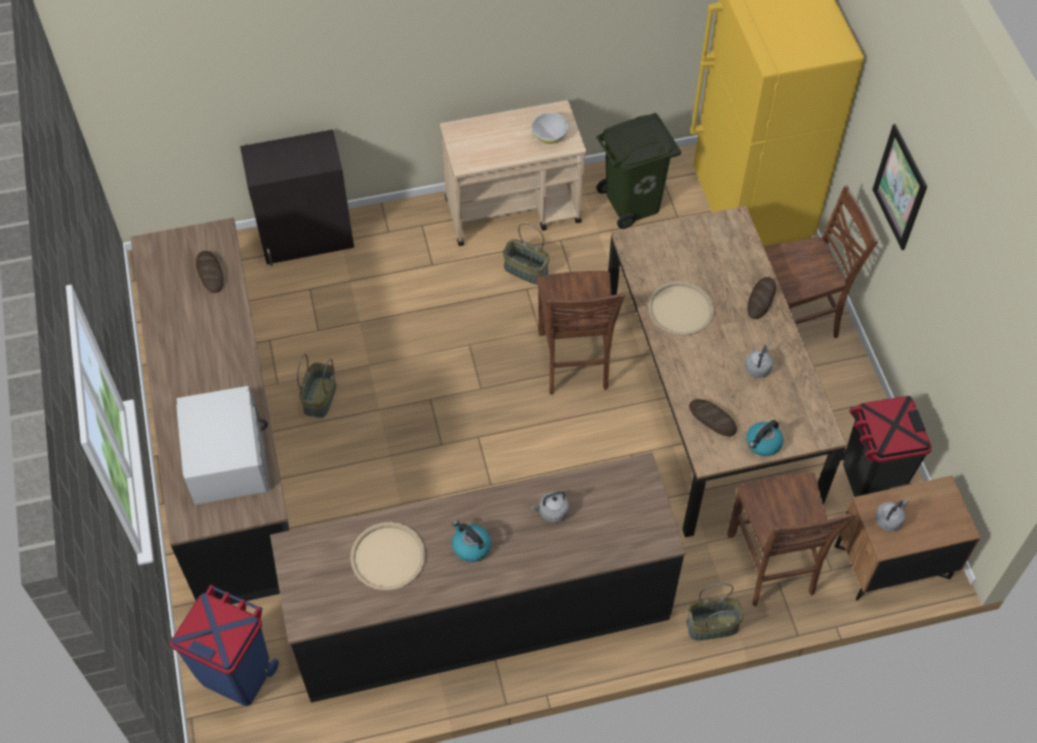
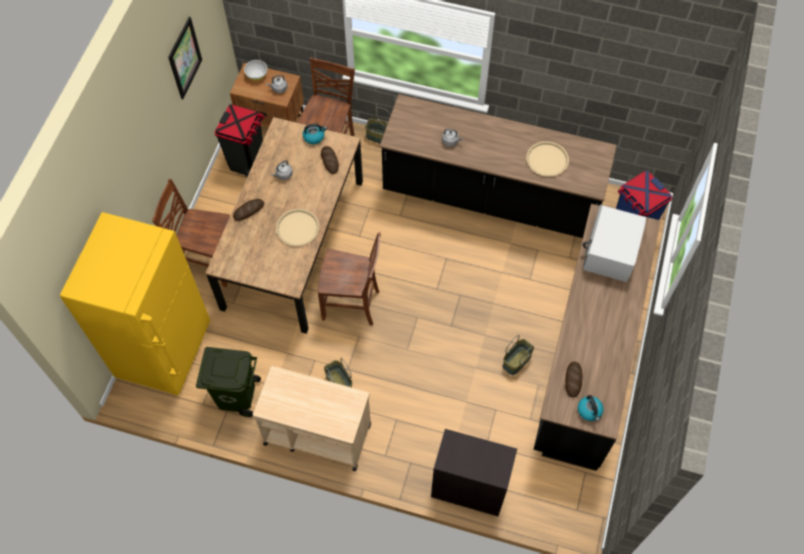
camera: 150 degrees left, 5 degrees up
(471, 546) = (502, 145): kettle -> kettle (589, 411)
(549, 136) = (286, 390): white bowl -> white bowl (257, 75)
(574, 362) = (352, 305): brown chair -> brown chair turned 75 degrees clockwise
(900, 187) = (145, 164): picture -> picture (185, 58)

